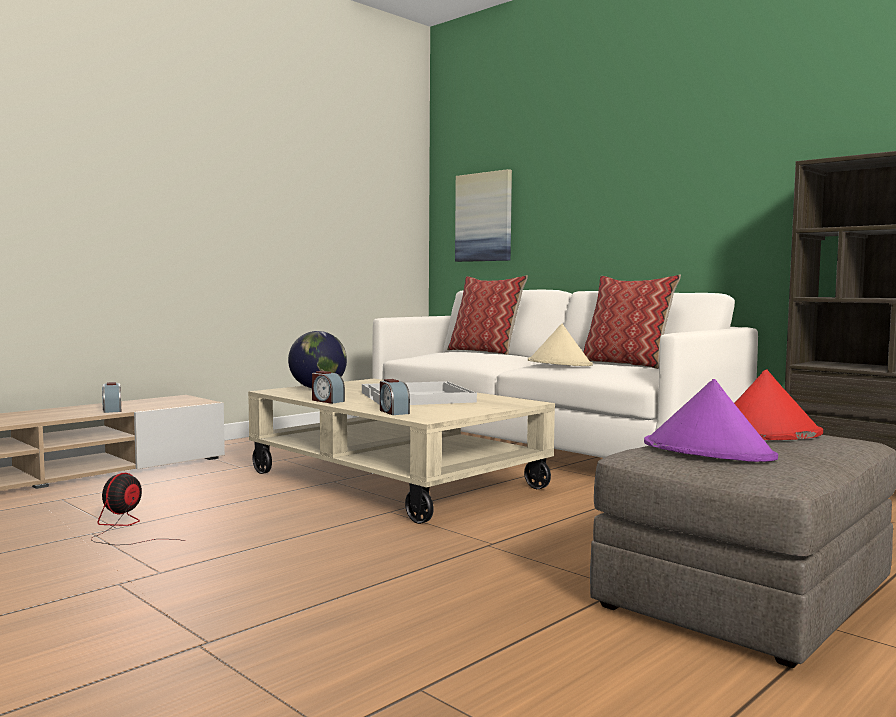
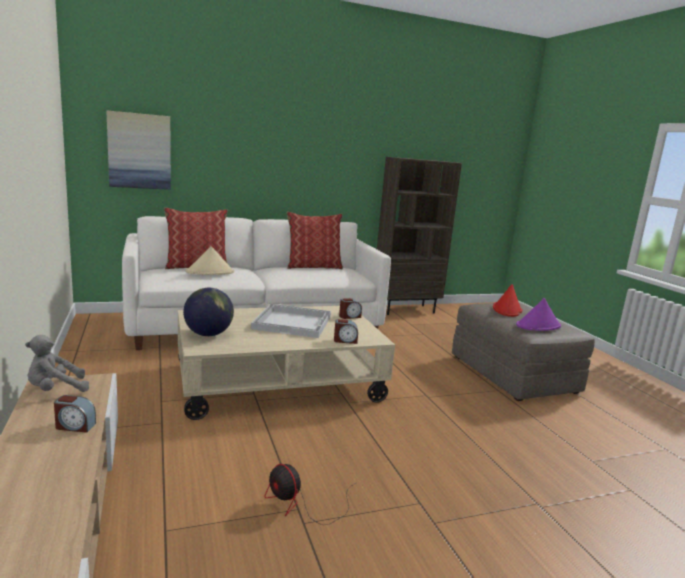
camera: 65 degrees left, 10 degrees up
(171, 399) = (55, 390): none -> grey plush toy
(327, 401) = (277, 345): alarm clock -> alarm clock (349, 316)
(560, 363) = (300, 275): beige hat -> beige hat (210, 272)

